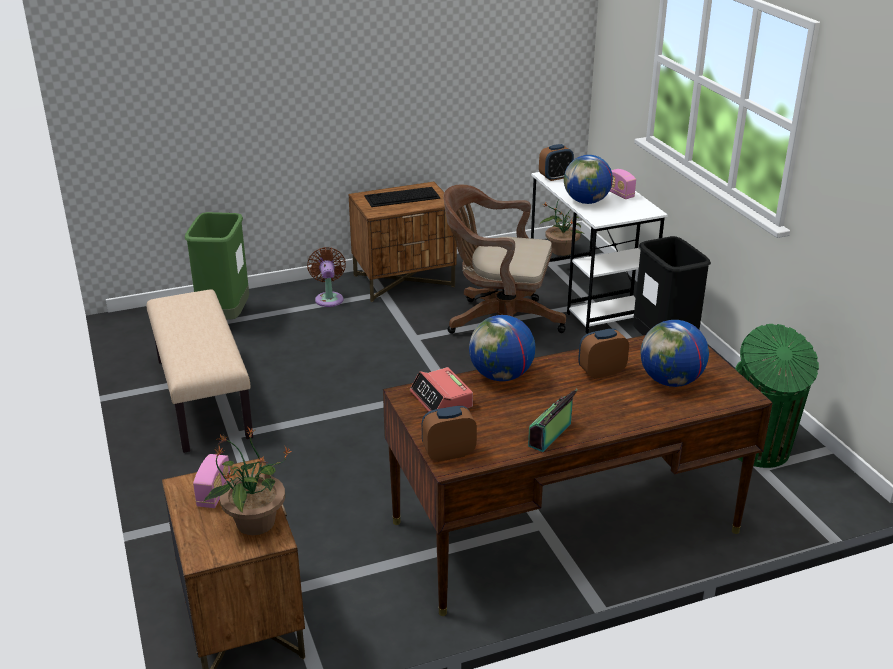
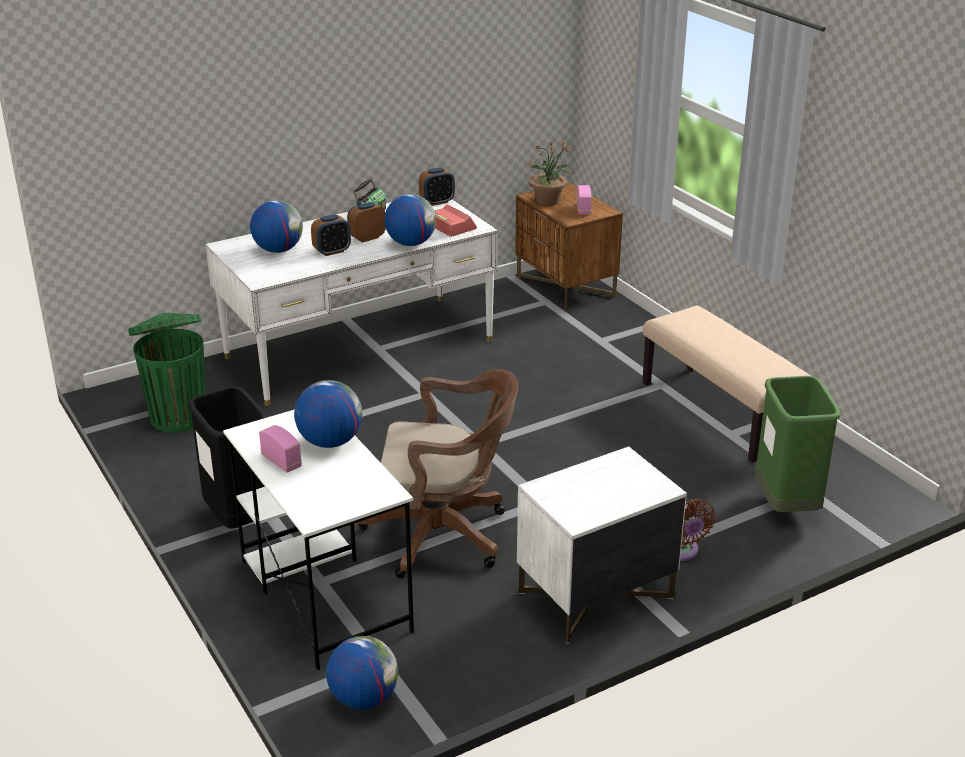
camera: 170 degrees right, 0 degrees up
(401, 197) = (604, 492): keyboard -> none
(404, 281) = (595, 596): brown nightstand -> white nightstand
(555, 177) = (374, 489): alarm clock -> alarm clock (367, 238)
(561, 250) = (363, 698): potted plant -> globe
(565, 527) = (359, 349): brown desk -> white desk

